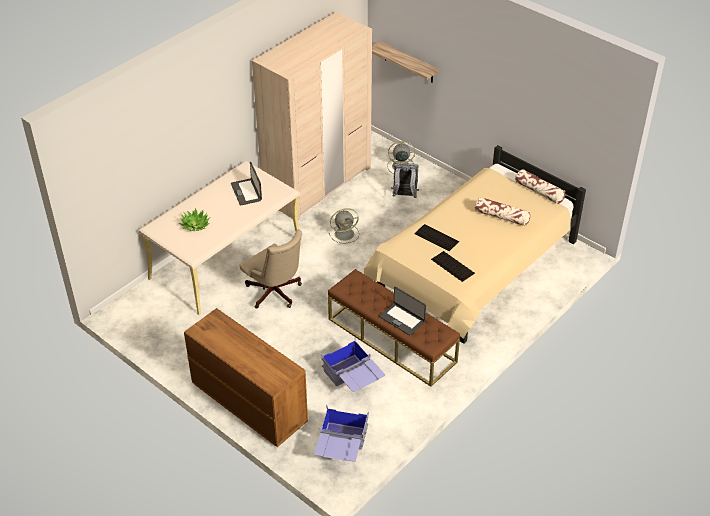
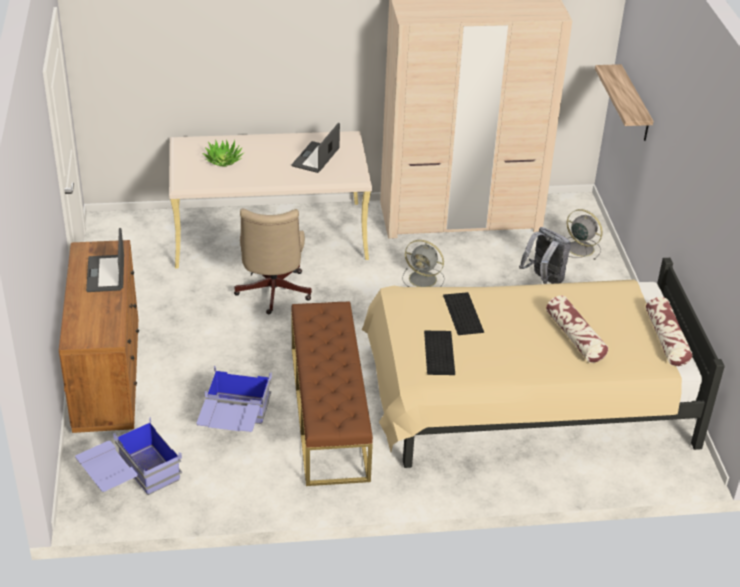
camera: 40 degrees right, 5 degrees down
(402, 319) = (326, 379): laptop -> laptop (106, 274)

